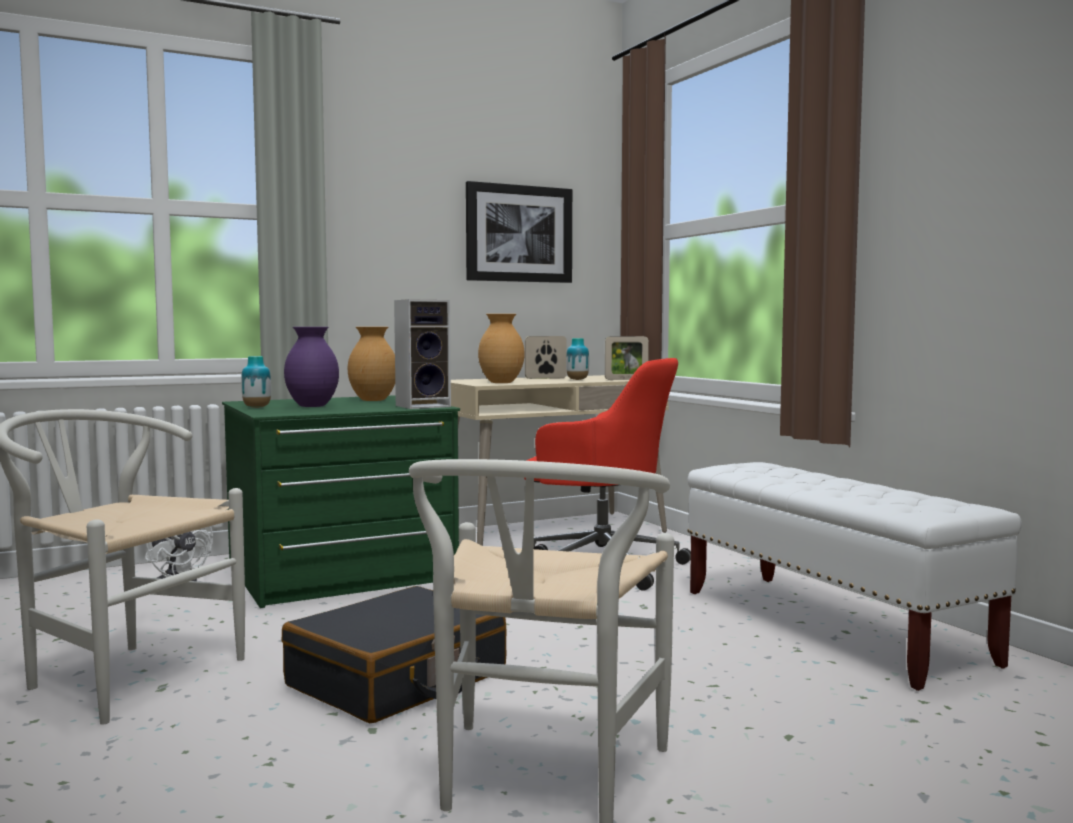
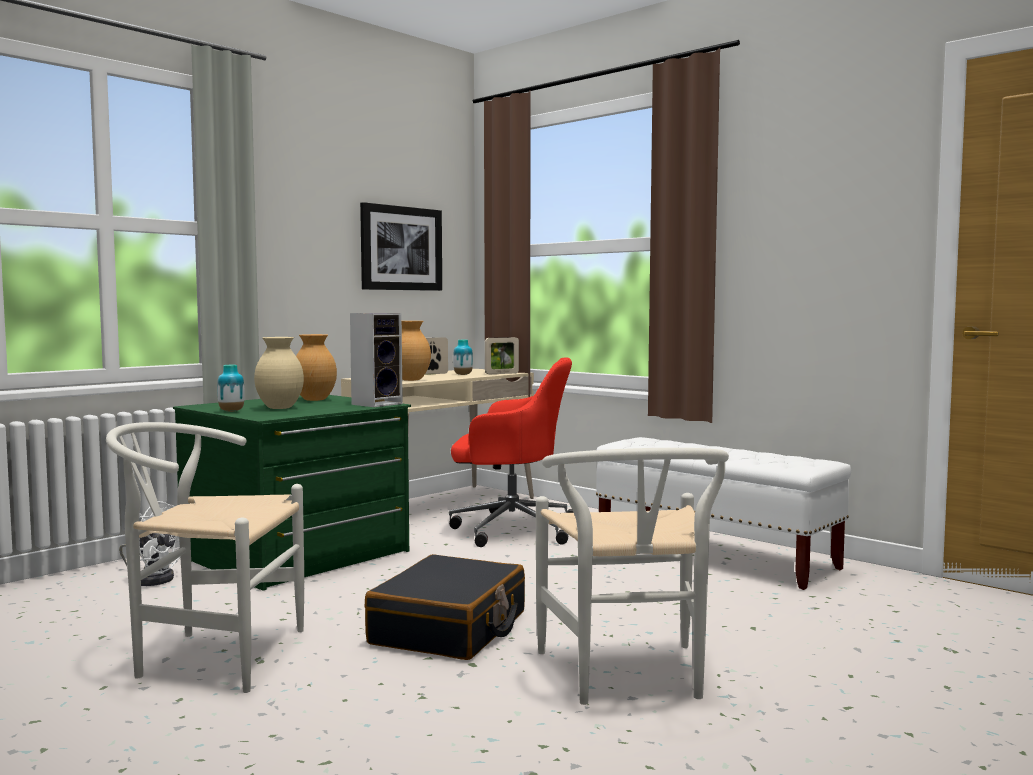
camera: 20 degrees left, 0 degrees up
(311, 406) = (279, 408): purple vase -> beige vase

